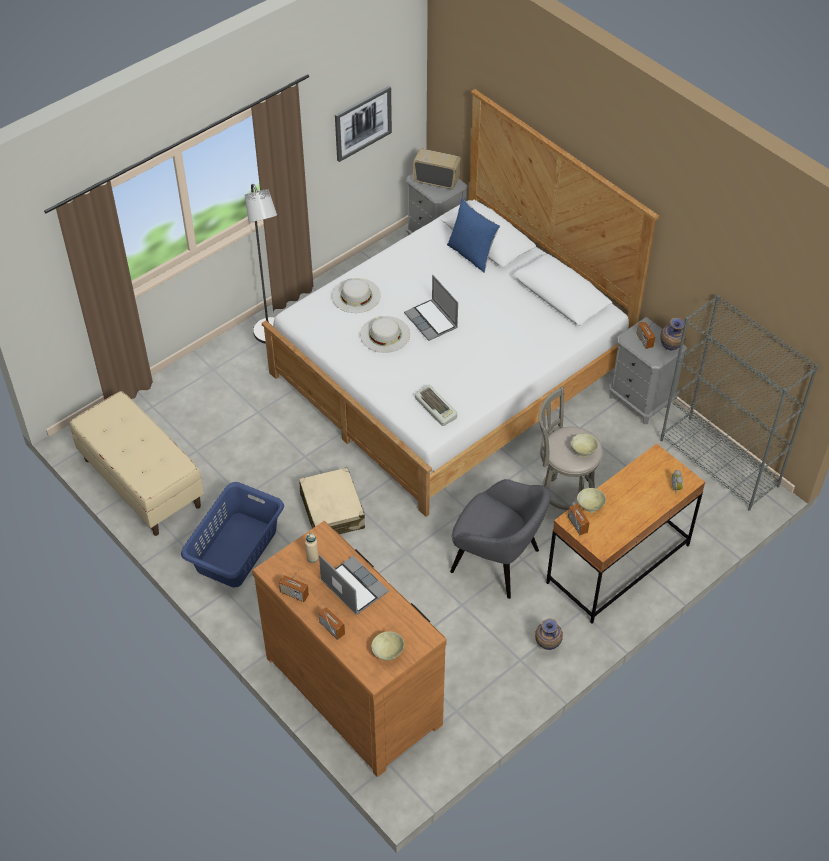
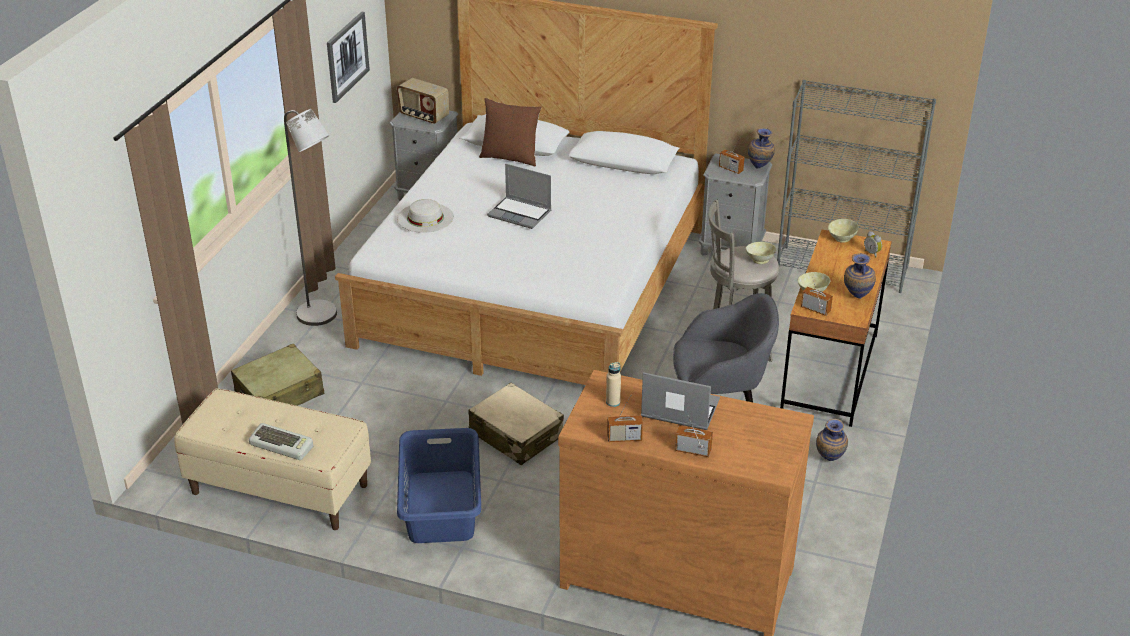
camera: 30 degrees left, 15 degrees down
(196, 397) = (280, 394): none -> beige suitcase
(385, 334) = (483, 237): white hat -> none
(387, 652) = (769, 447): beige bowl -> beige bowl (841, 239)
(436, 181) = (423, 116): radio -> radio turned 135 degrees counterclockwise
(437, 408) = (589, 275): keyboard -> keyboard (283, 445)
(472, 254) = (510, 157): blue pillow -> brown pillow
(621, 528) = (856, 297): none -> vase

